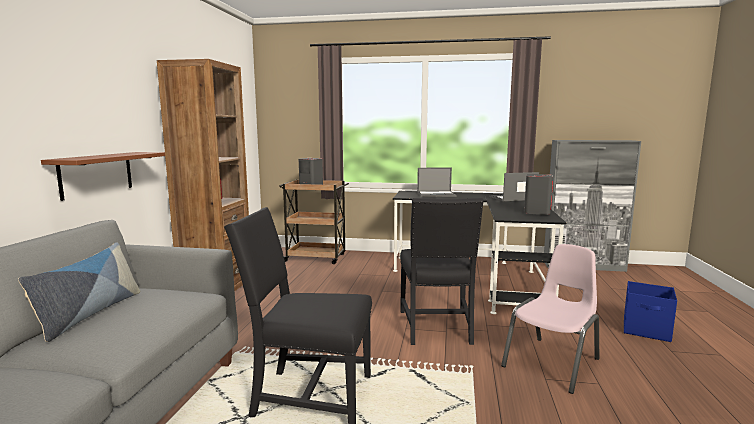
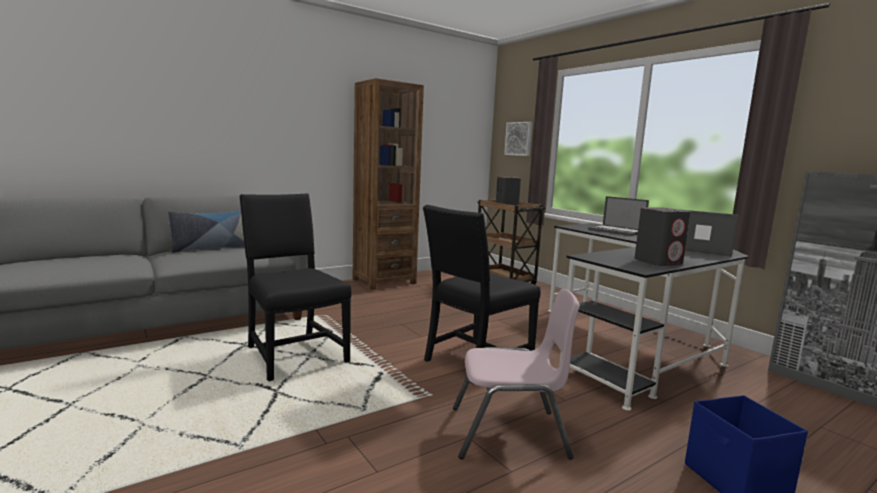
camera: 45 degrees right, 0 degrees up
(96, 174) = (283, 165): brown shelf -> none
(295, 120) = (519, 139): none -> picture

